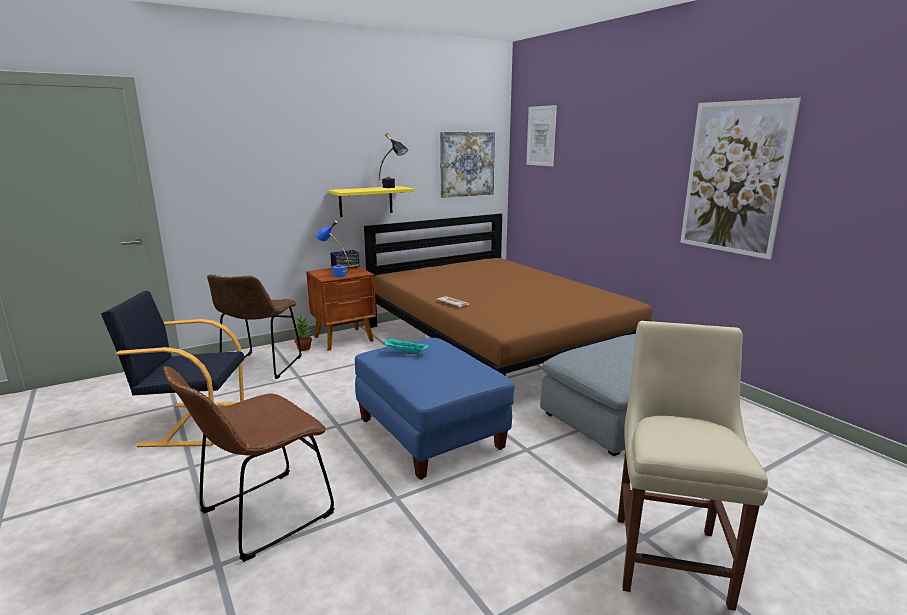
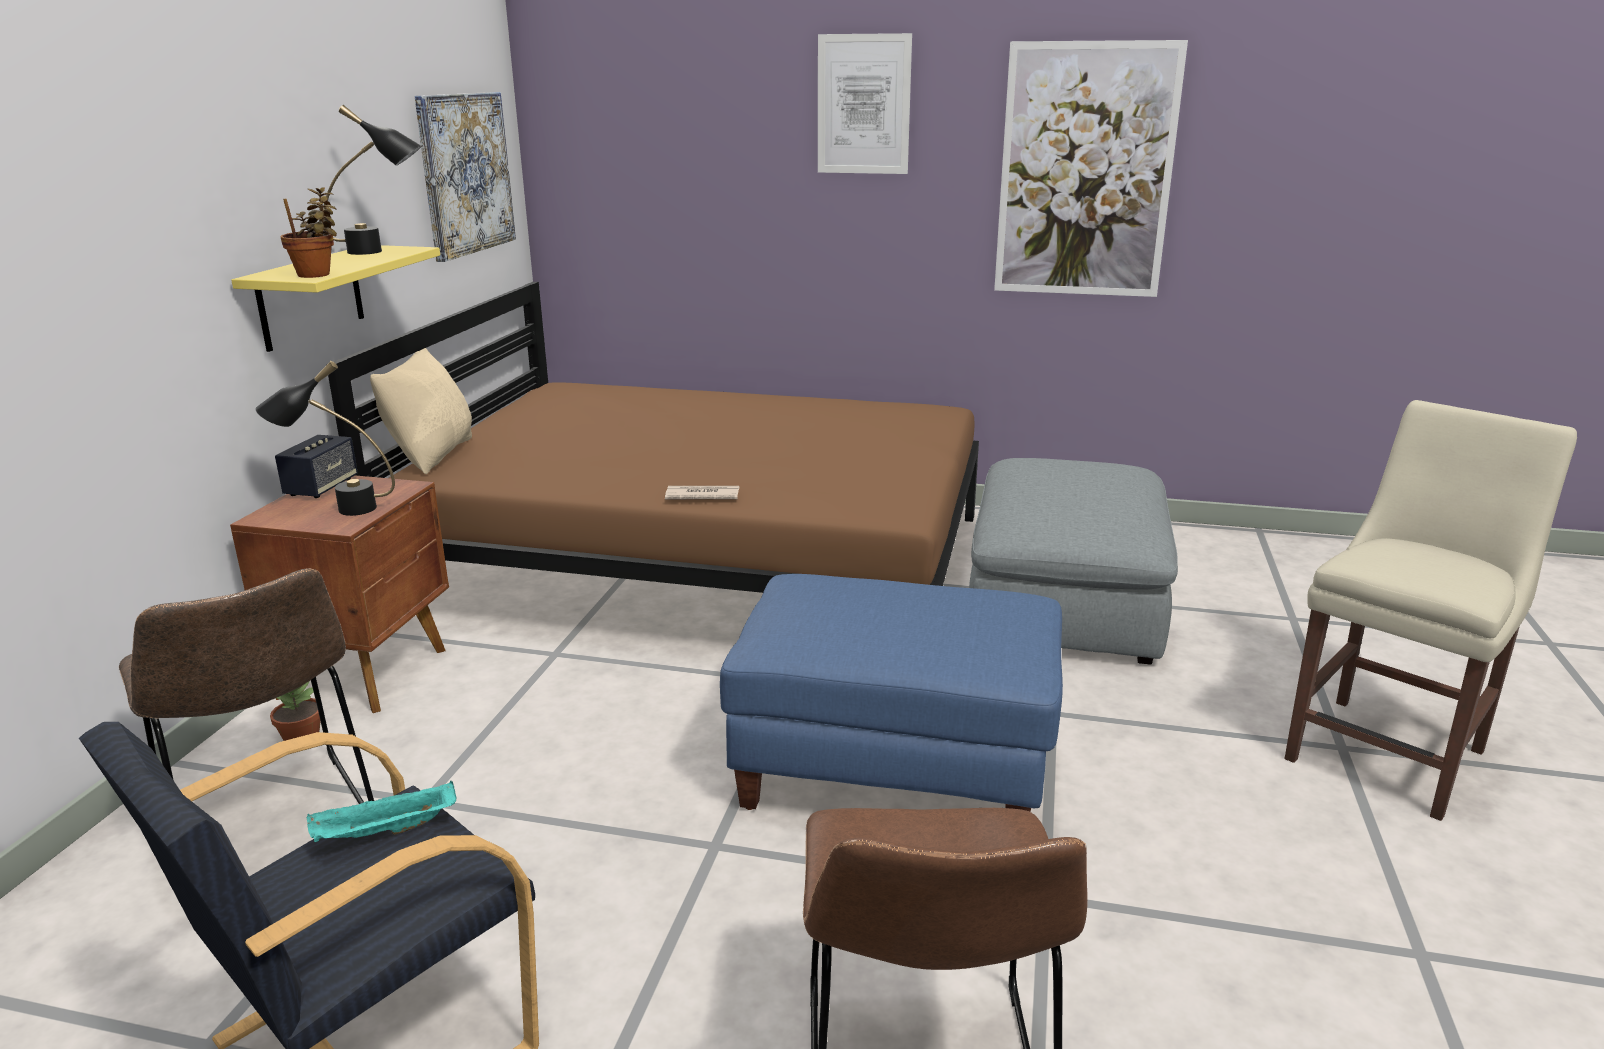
camera: 45 degrees left, 5 degrees up
(335, 274) = (338, 510): blue table lamp -> black table lamp
(348, 191) = (317, 275): none -> potted plant
(405, 352) = (831, 619): turquoise tray -> turquoise tray (385, 832)
(407, 270) = (432, 455): none -> beige pillow
(541, 136) = (621, 100): picture -> picture (863, 105)
(670, 554) = (1390, 751): beige chair -> beige chair turned 75 degrees clockwise

